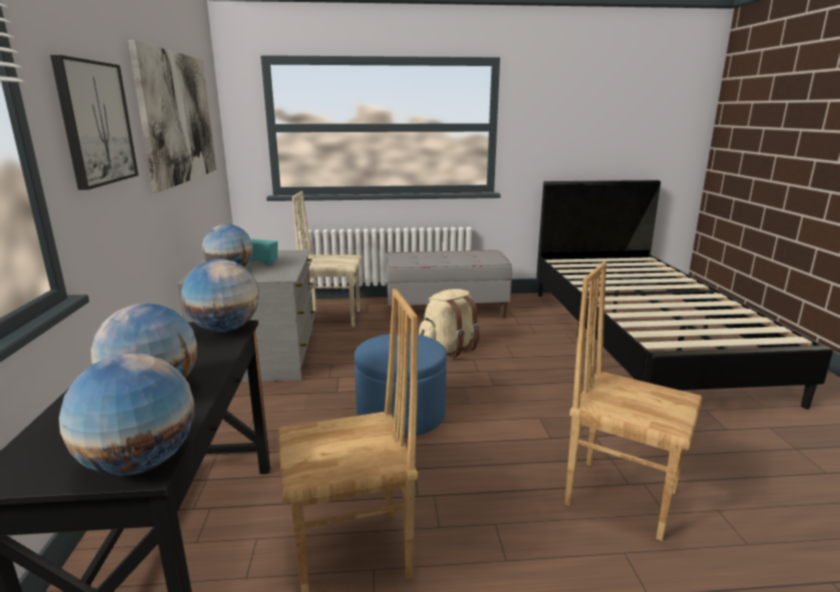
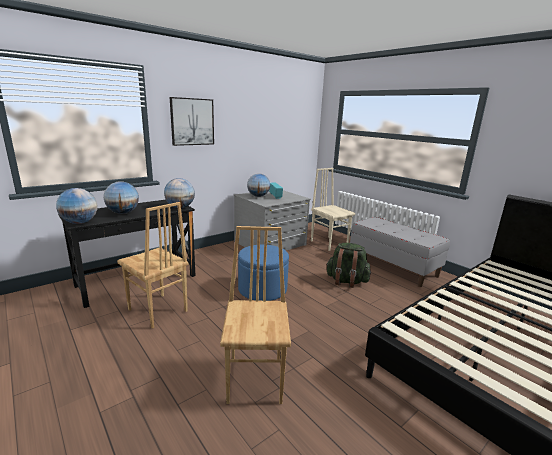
camera: 55 degrees right, 0 degrees up
(177, 117) = (265, 122): picture -> none
(449, 349) = (346, 281): beige backpack -> green backpack

